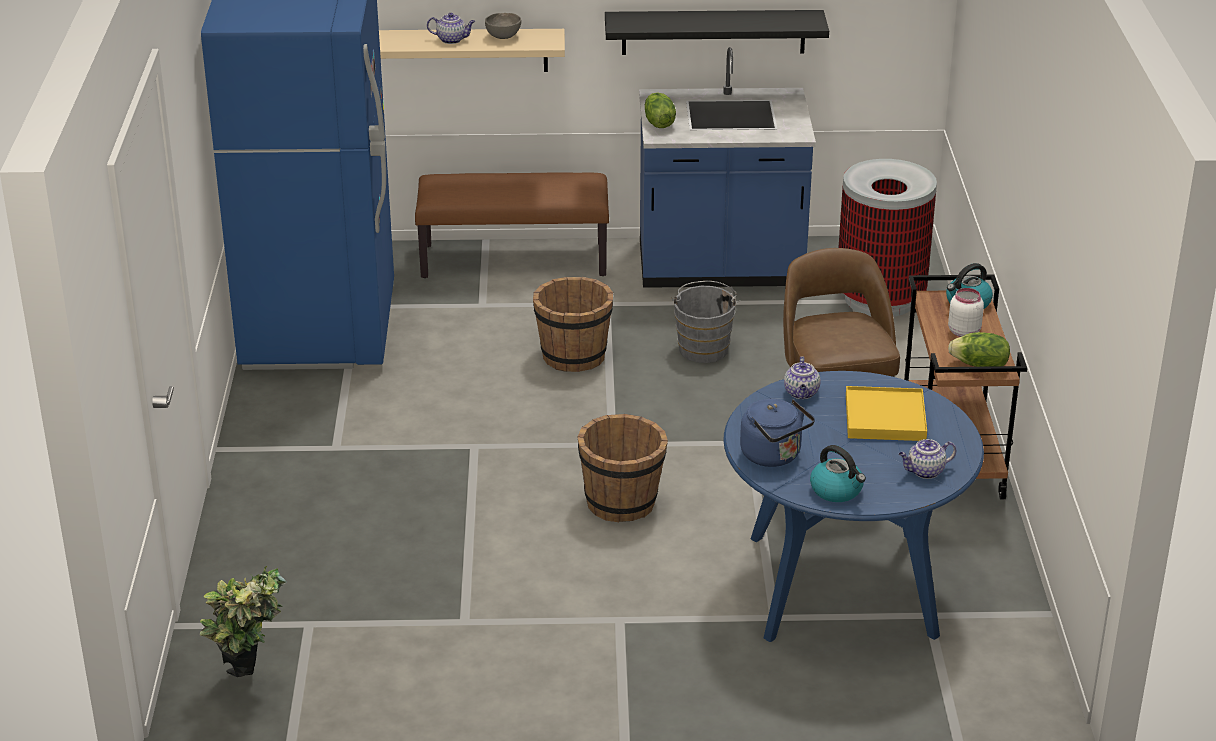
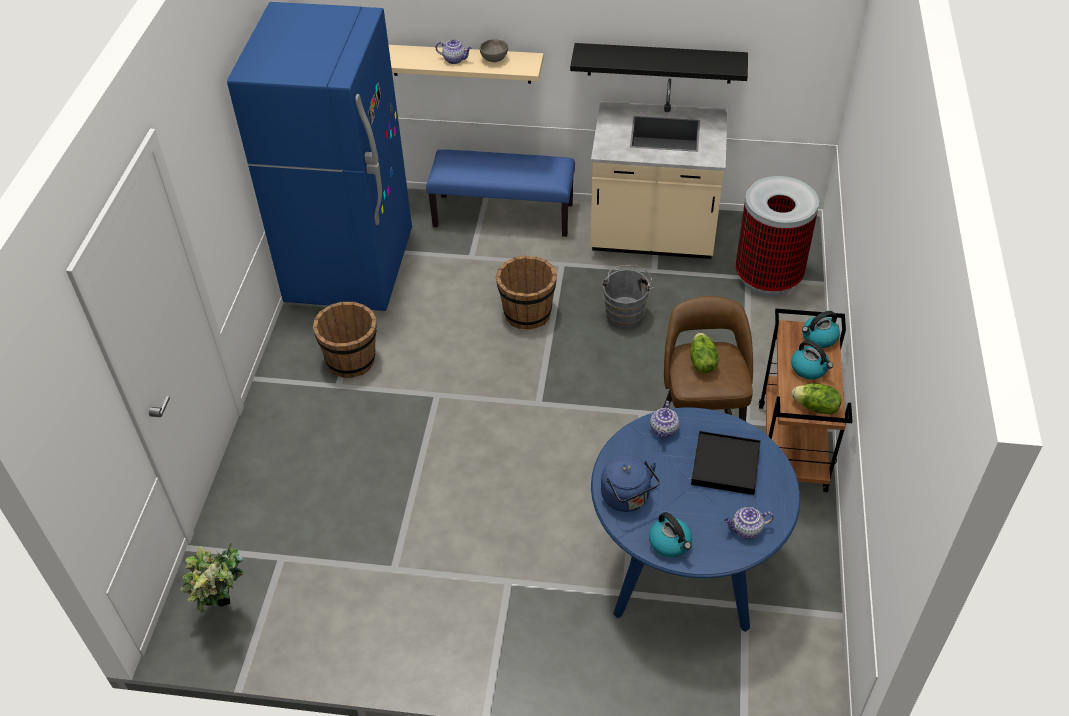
camera: 10 degrees right, 15 degrees up
(515, 260) = (504, 215): brown bench -> blue bench
(622, 502) = (534, 462): brown bucket -> brown bucket (352, 360)
(658, 123) = (607, 138): lettuce -> lettuce (701, 362)
(720, 268) = (653, 236): blue counter -> beige counter
(885, 418) = (725, 465): yellow tray -> black tray
(963, 331) = (809, 368): white jar -> kettle

